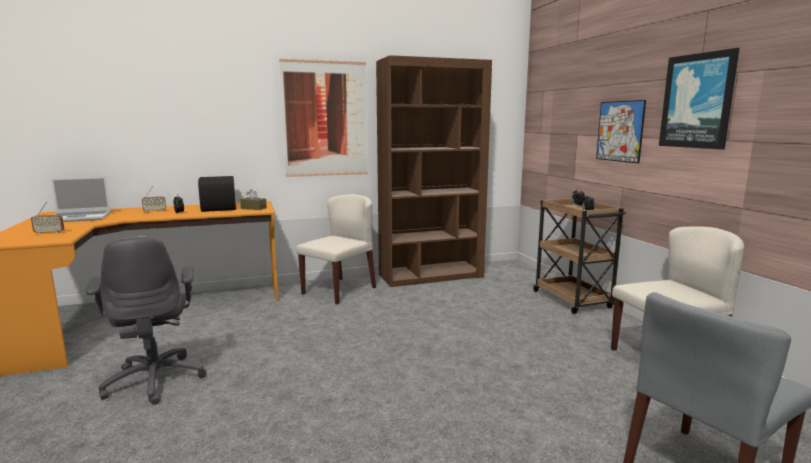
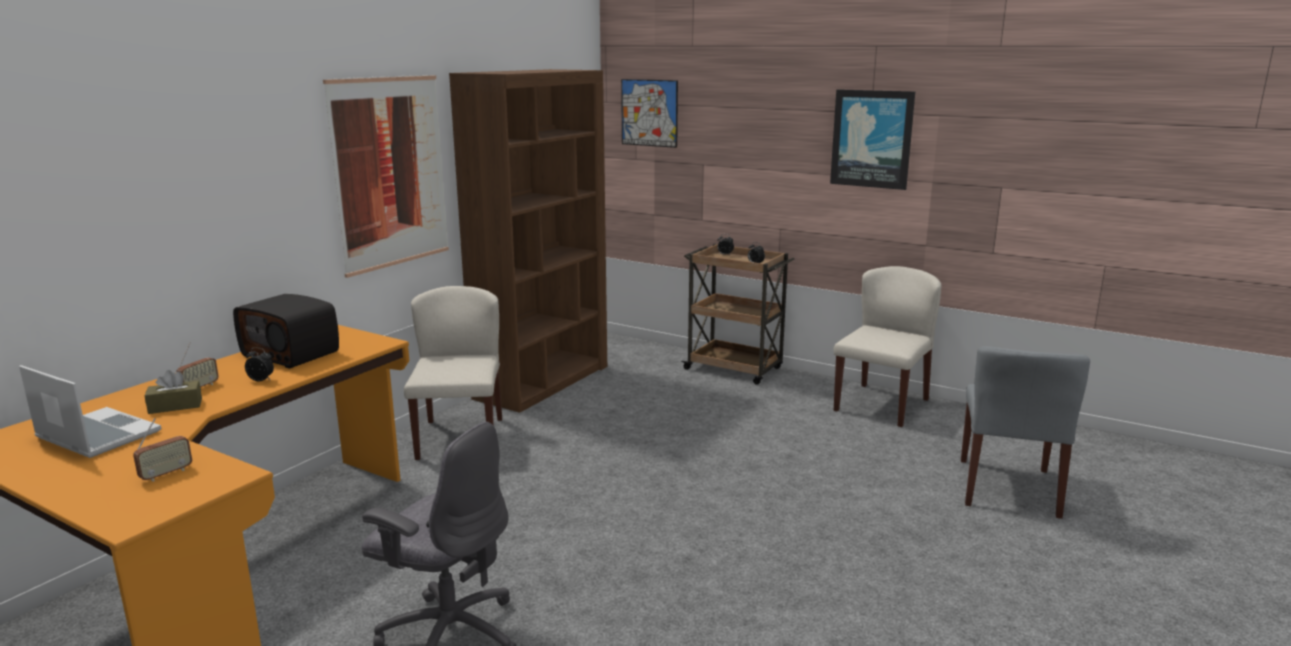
camera: 40 degrees left, 5 degrees up
(81, 217) = (96, 435): laptop -> laptop turned 90 degrees counterclockwise
(253, 208) = (356, 343): brown tissue box -> brown tissue box (175, 406)
(620, 131) = (772, 164): picture -> picture (649, 113)

